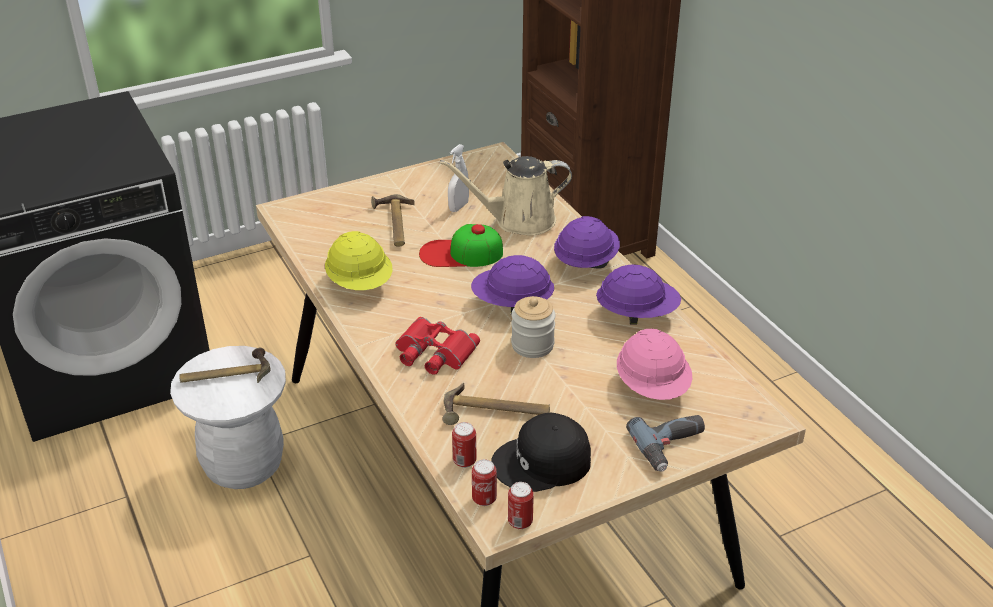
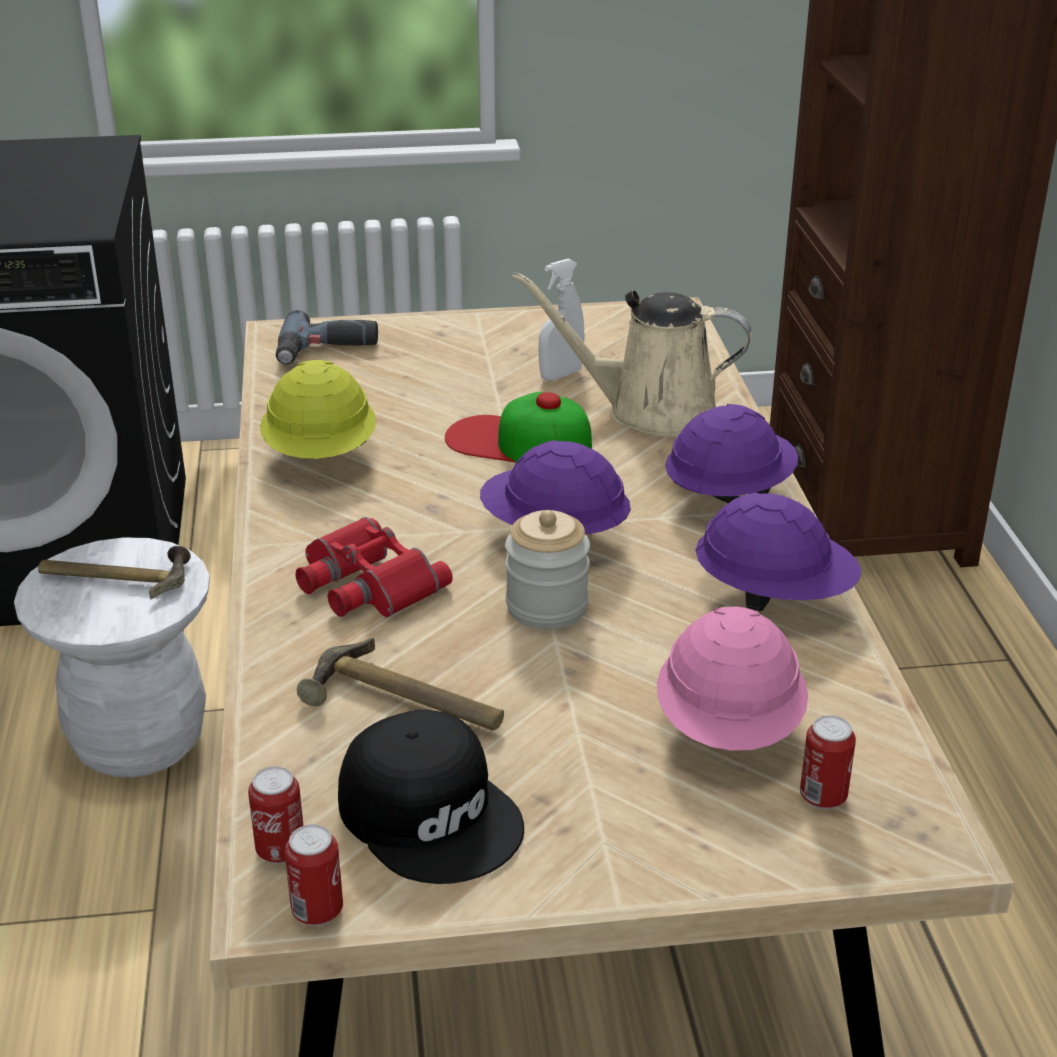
camera: 20 degrees right, 5 degrees down
(393, 225) = (436, 382): hammer -> none
(464, 461) = (292, 773): can -> can (823, 797)
(542, 463) = (432, 813): black cap -> black cap turned 135 degrees counterclockwise
(672, 447) = (704, 847): power drill -> power drill (327, 351)

